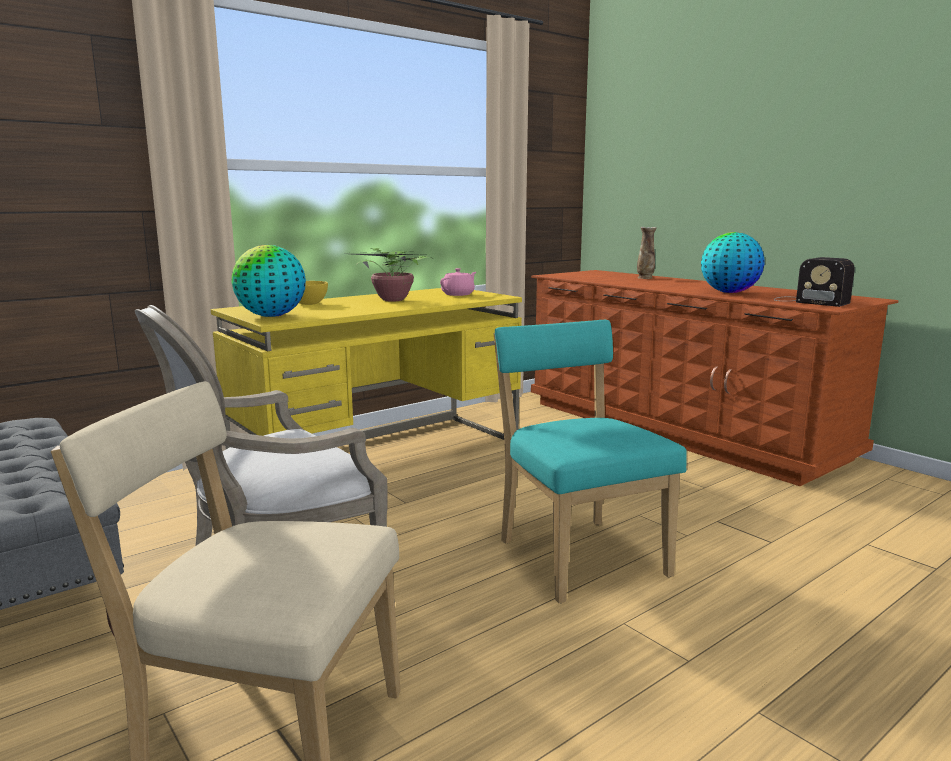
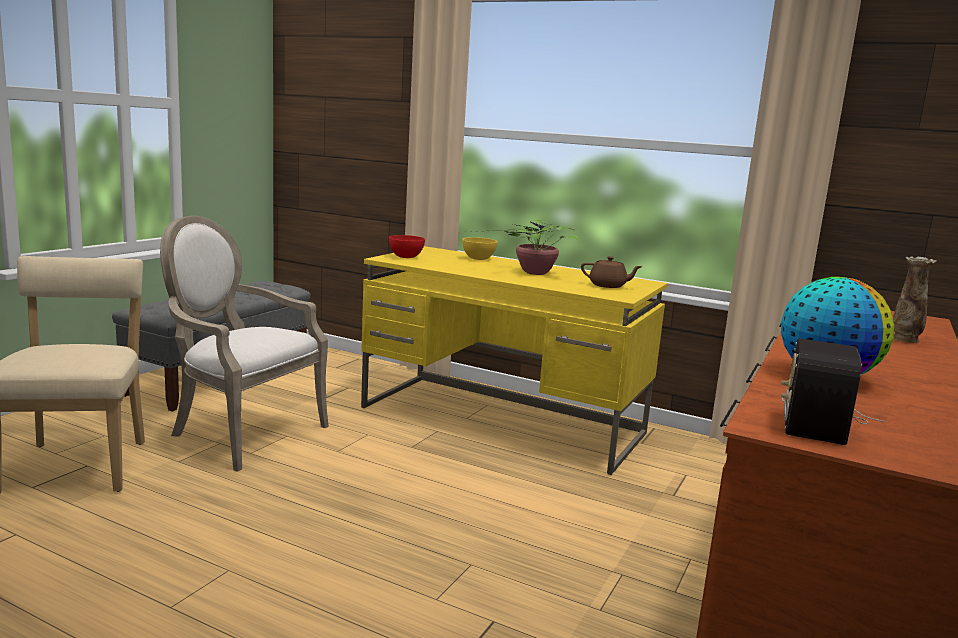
camera: 65 degrees right, 0 degrees up
(271, 316) = (405, 257): globe -> red bowl
(458, 294) = (608, 286): pink teapot -> brown teapot
(578, 555) = (351, 536): turquoise chair -> none

